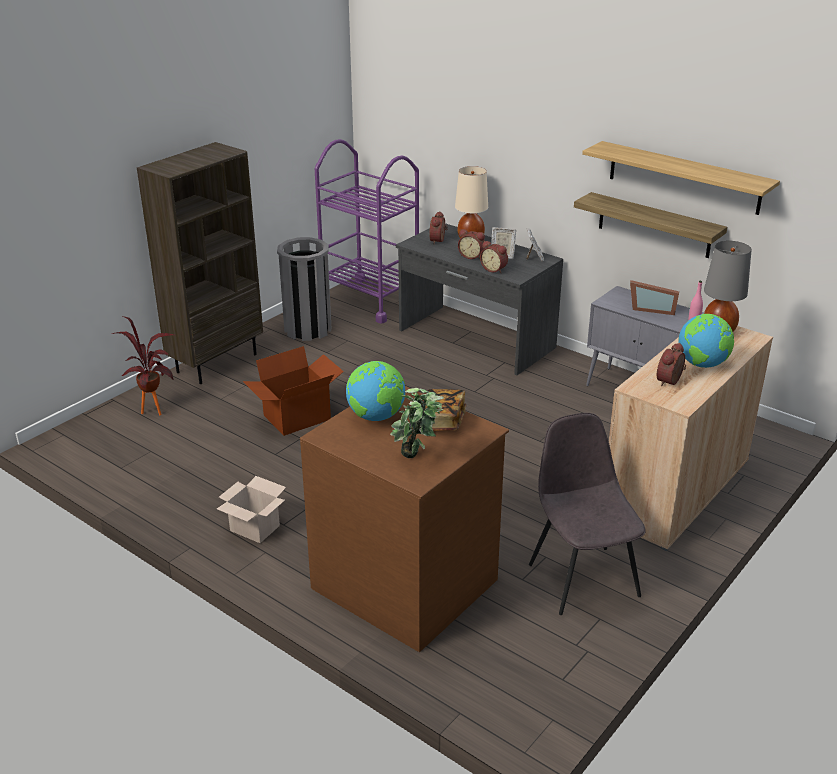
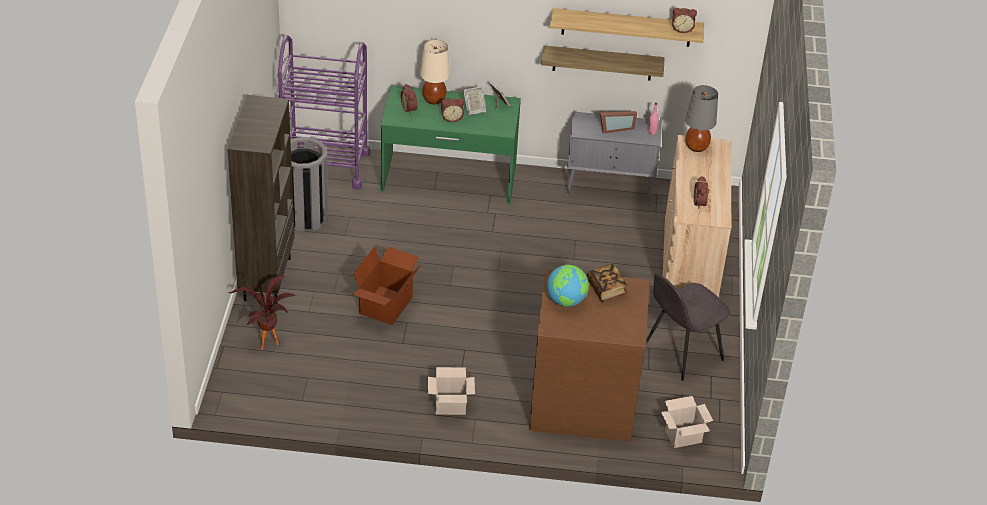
camera: 35 degrees left, 10 degrees up
(417, 459) = (620, 322): potted plant -> none
(475, 339) = (449, 179): grey desk -> green desk
(493, 676) = (682, 437): none -> cardboard box
(494, 269) = (481, 127): alarm clock -> alarm clock (682, 29)
(582, 578) = (681, 353): grey chair -> grey chair turned 75 degrees counterclockwise
(702, 364) = (708, 181): globe -> none

